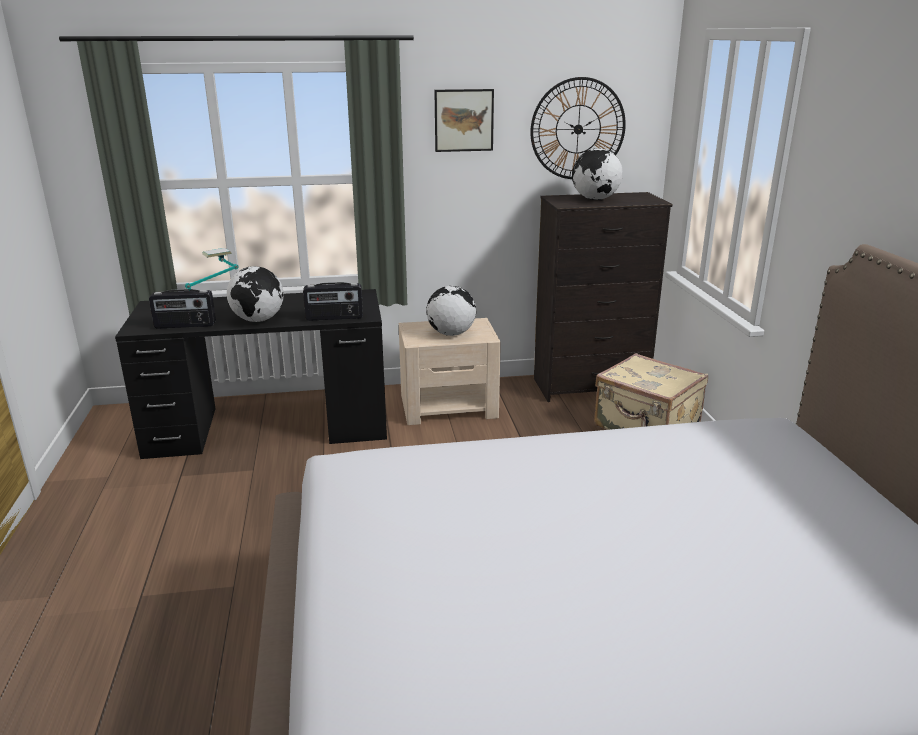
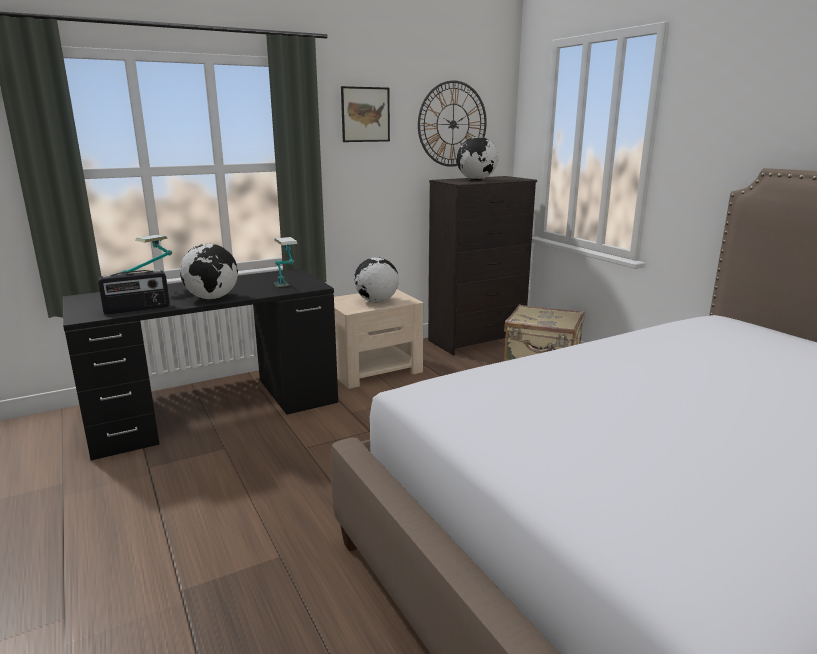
camera: 20 degrees left, 5 degrees down
(334, 318) = (286, 289): radio -> table lamp

